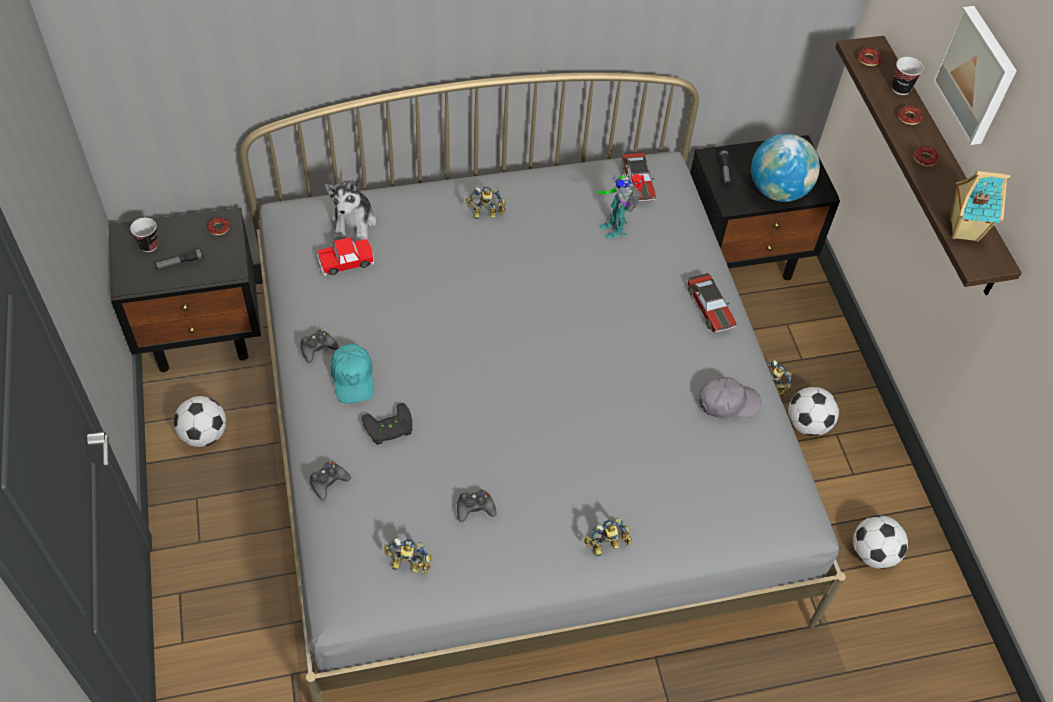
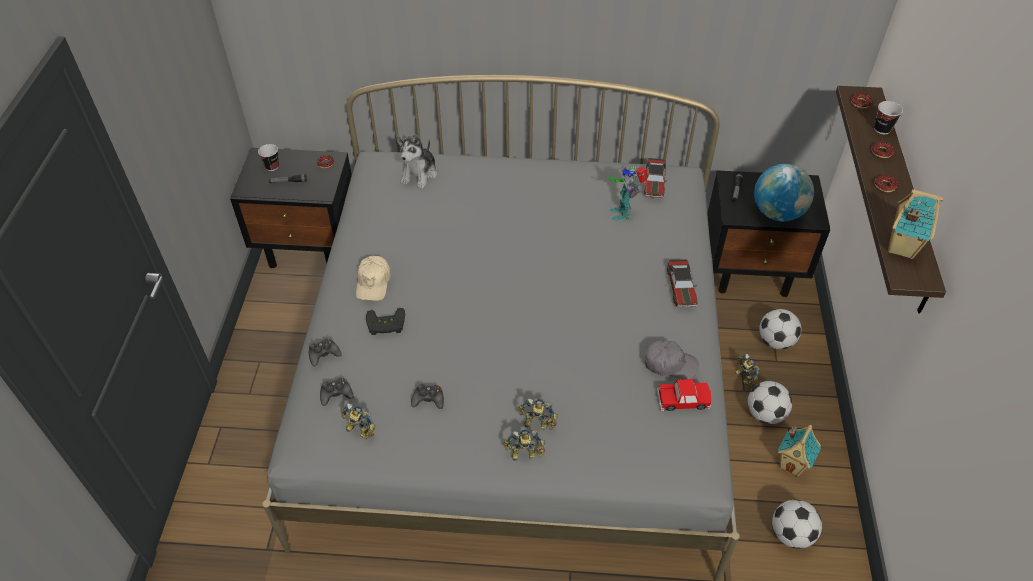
camera: 20 degrees right, 5 degrees down
(204, 434) = (282, 318): football -> football (775, 341)
(317, 348) = (356, 256): black game controller -> black game controller (336, 394)
(346, 261) = (402, 199): toy car -> toy car (683, 400)
(353, 378) = (373, 283): turquoise cap -> beige cap
(485, 215) = (522, 185): toy robot -> toy robot (537, 424)
(852, 475) = (792, 464): none -> toy house
(977, 75) = (938, 114): picture -> none

